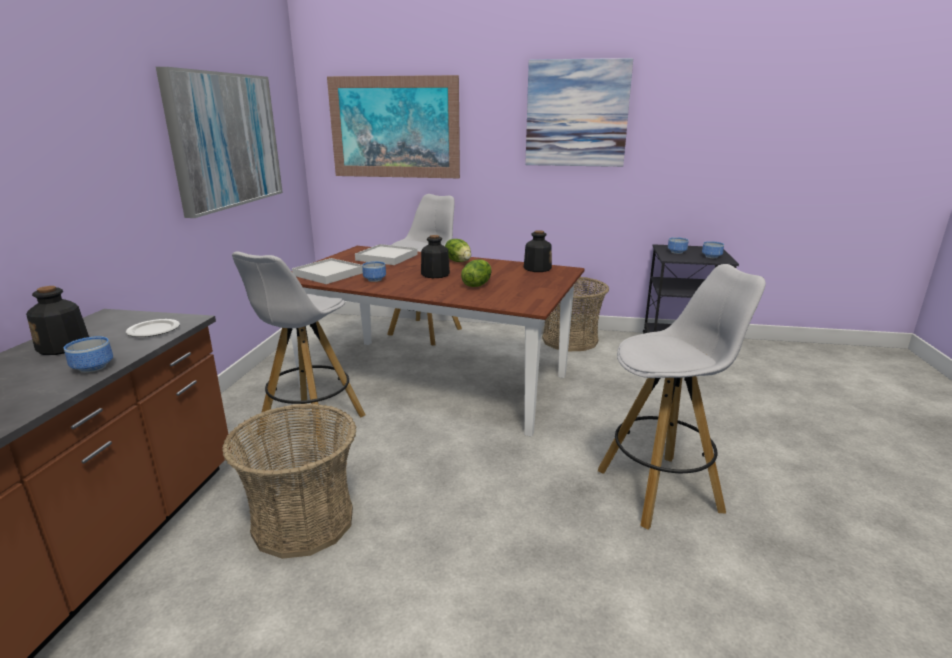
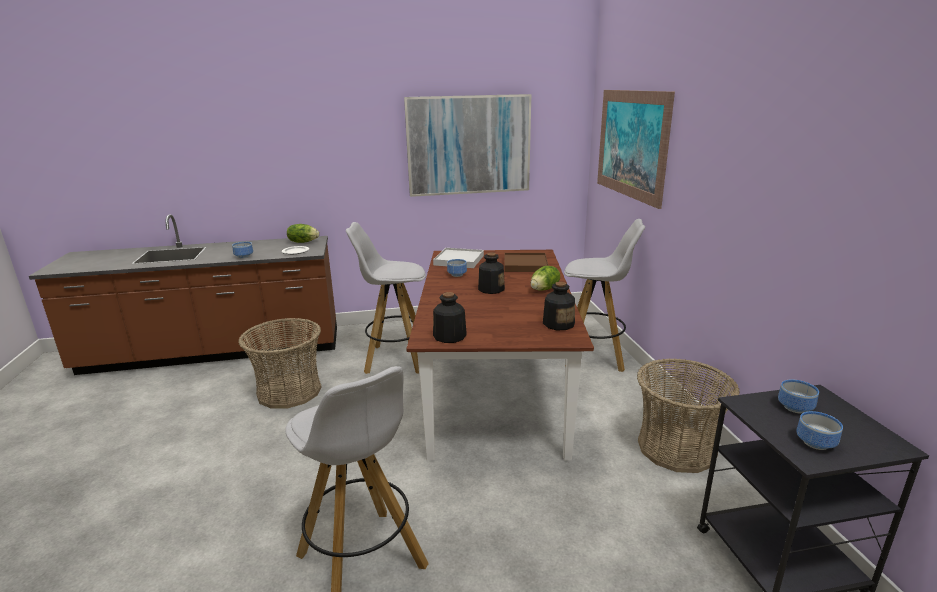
camera: 70 degrees right, 0 degrees up
(64, 346) = (270, 245): bottle -> bottle (449, 336)
(387, 257) = (525, 265): white tray -> brown tray
(477, 284) = (475, 308): lettuce -> lettuce (303, 242)
(576, 114) = (763, 151): picture -> none

